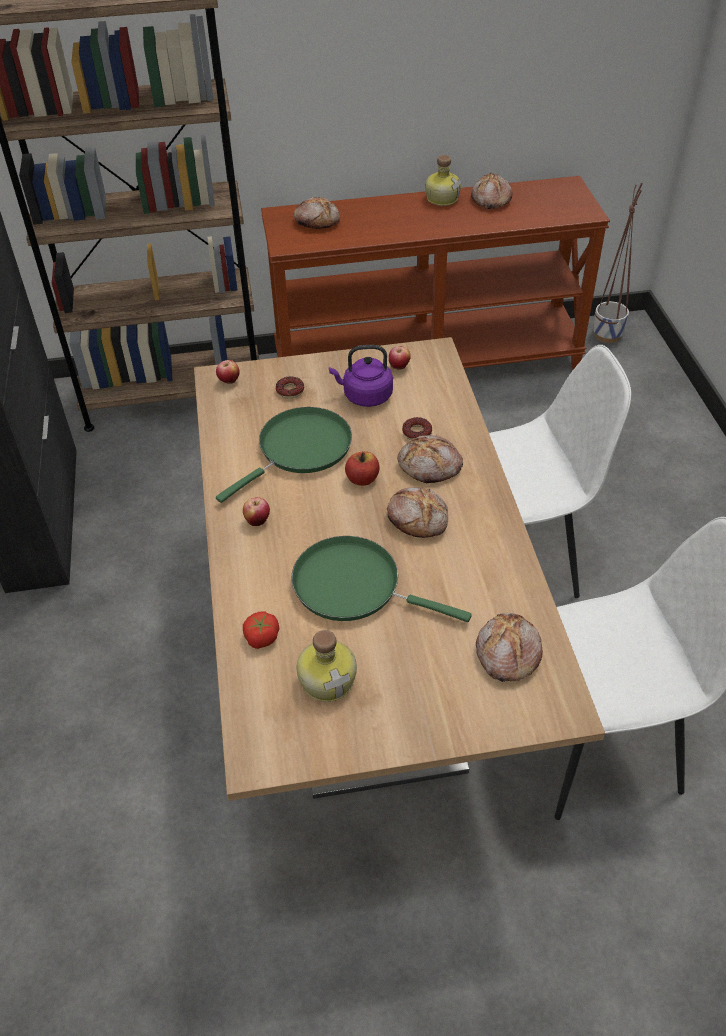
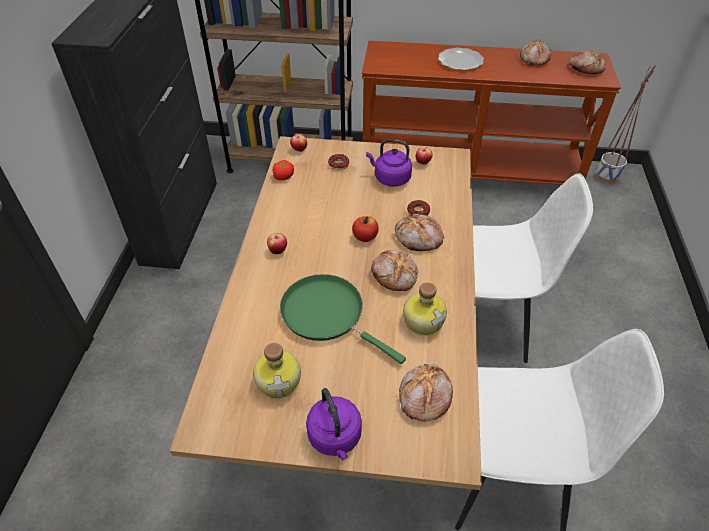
camera: 15 degrees right, 0 degrees up
(261, 637) = (244, 336): tomato -> tomato (283, 176)
(300, 449) = (329, 206): green frying pan -> none
(317, 221) = (403, 54): bread -> bread (585, 68)
(397, 217) = (461, 61): none -> plate
(422, 726) = (335, 438): none -> purple kettle
(442, 198) = (498, 53): bottle -> bottle (423, 320)

